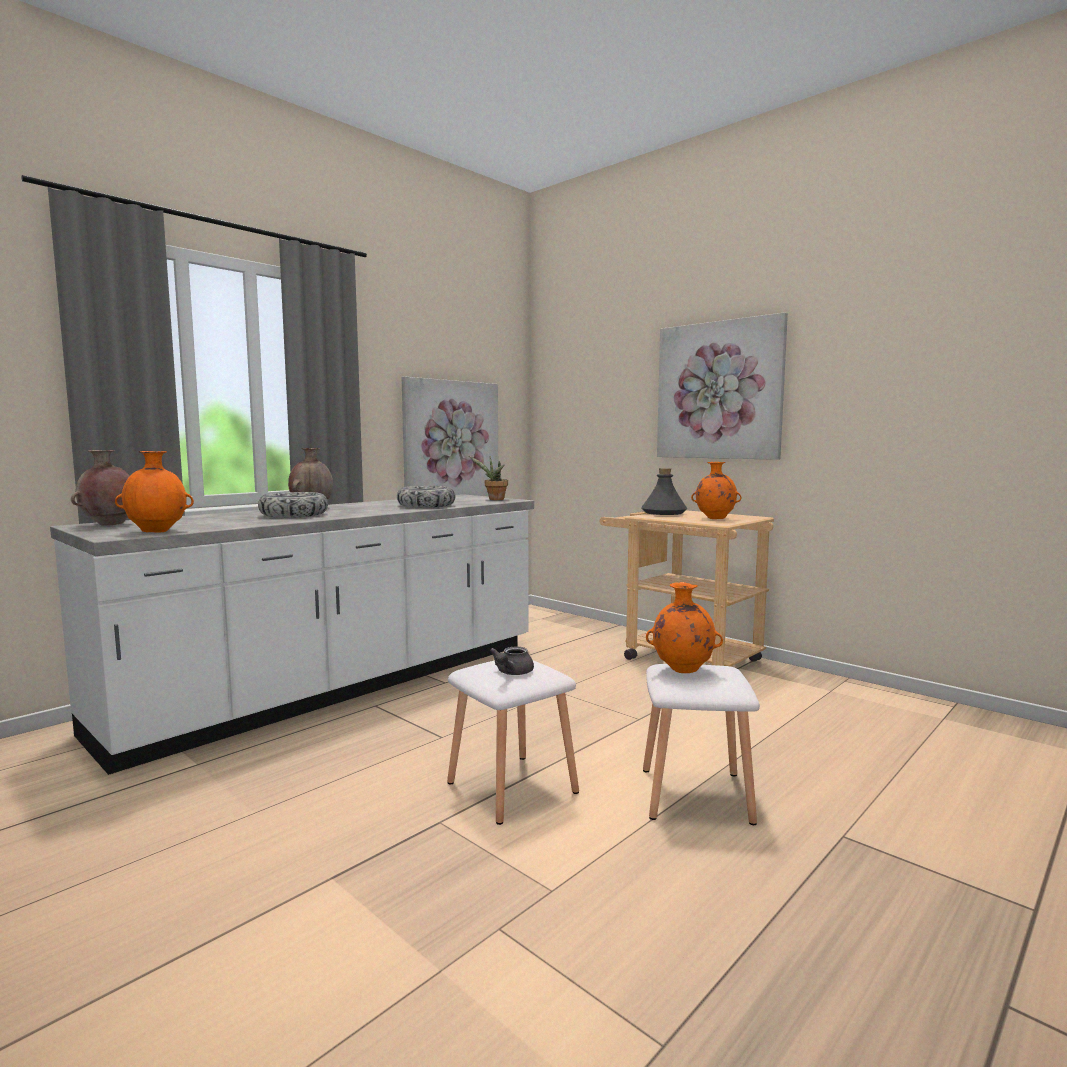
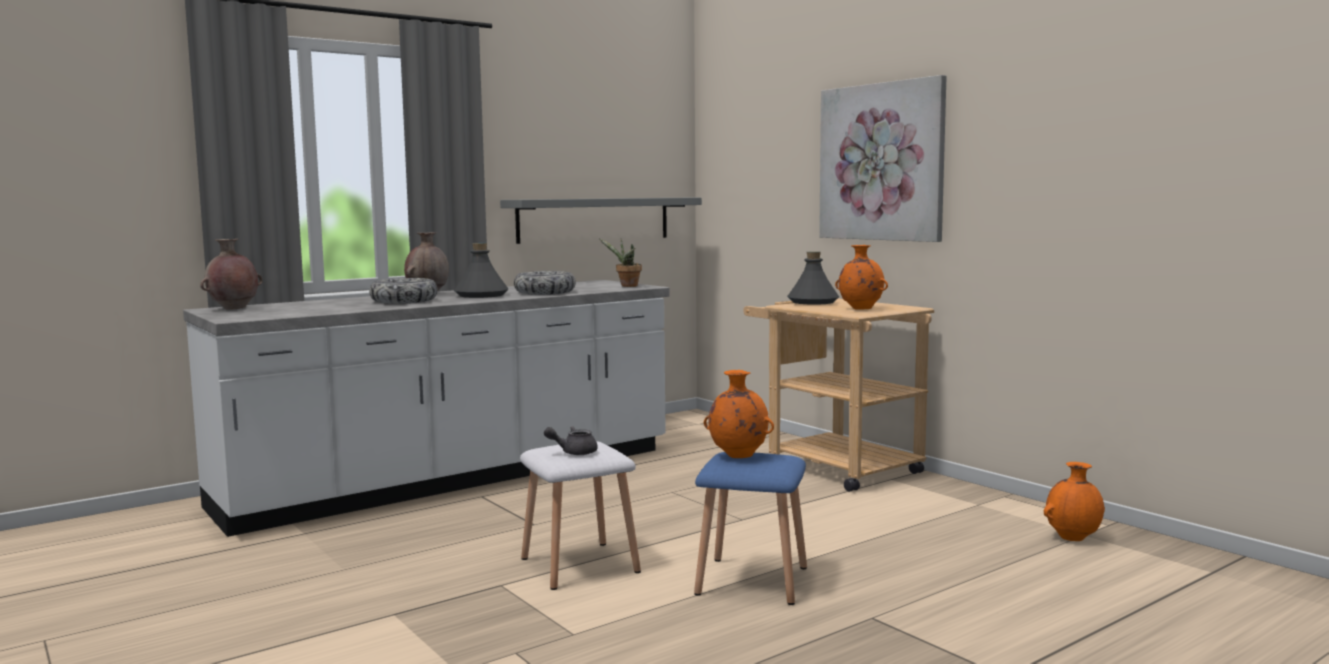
camera: 10 degrees right, 0 degrees up
(157, 531) = (271, 315): orange vase -> orange vase (1073, 538)
(367, 509) = (482, 295): none -> grey bottle
(451, 440) = (594, 219): picture -> grey shelf
(511, 673) = (574, 452): grey teapot -> grey teapot turned 45 degrees clockwise
(697, 796) = (753, 581): white stool -> blue stool

